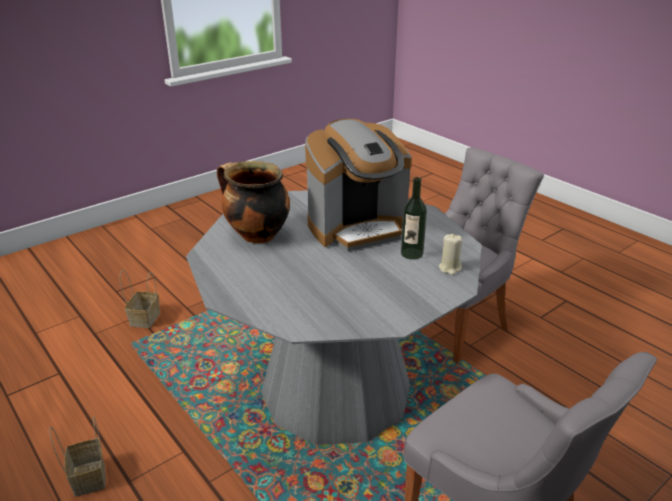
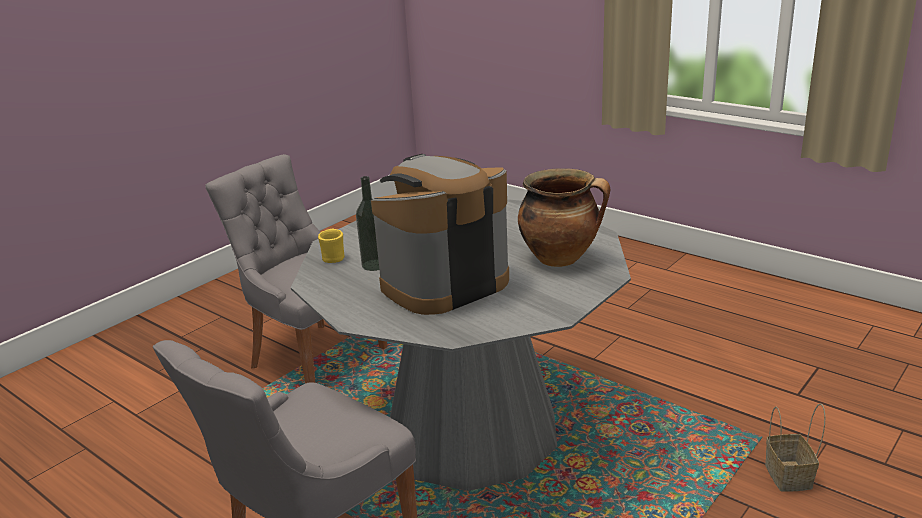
camera: 170 degrees right, 5 degrees down
(88, 476) = (656, 332): basket -> none
(450, 268) = (333, 257): beige candle -> yellow mug

